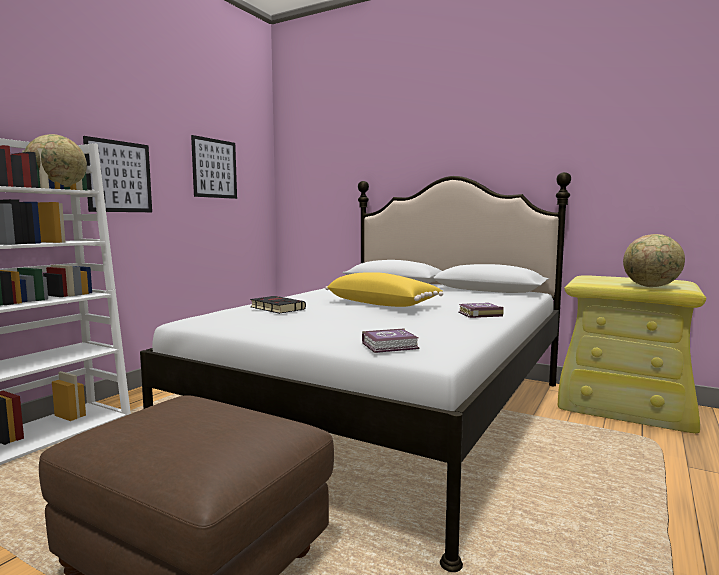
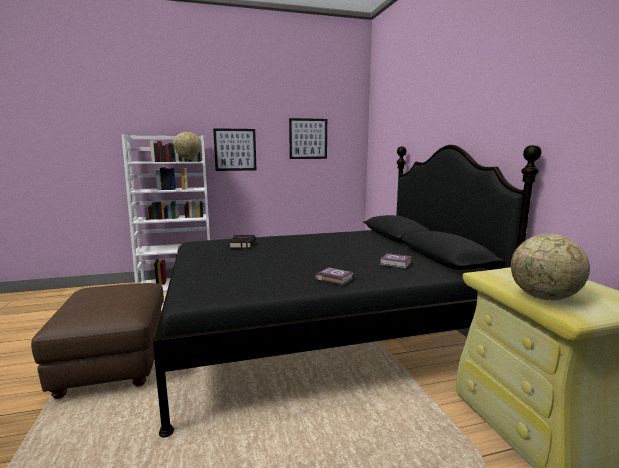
camera: 45 degrees right, 5 degrees up
(382, 304) = (309, 254): yellow pillow -> none
(388, 415) = (319, 337): white bed -> black bed
(391, 346) = (195, 285): book -> book (396, 264)

